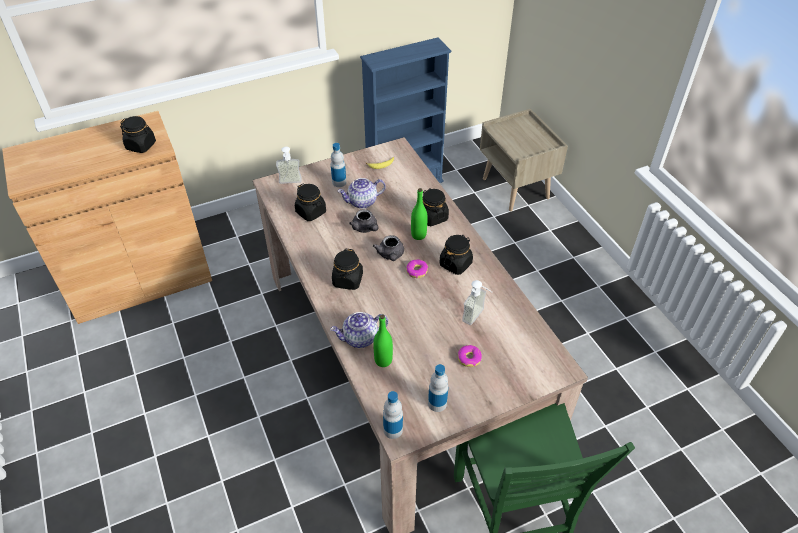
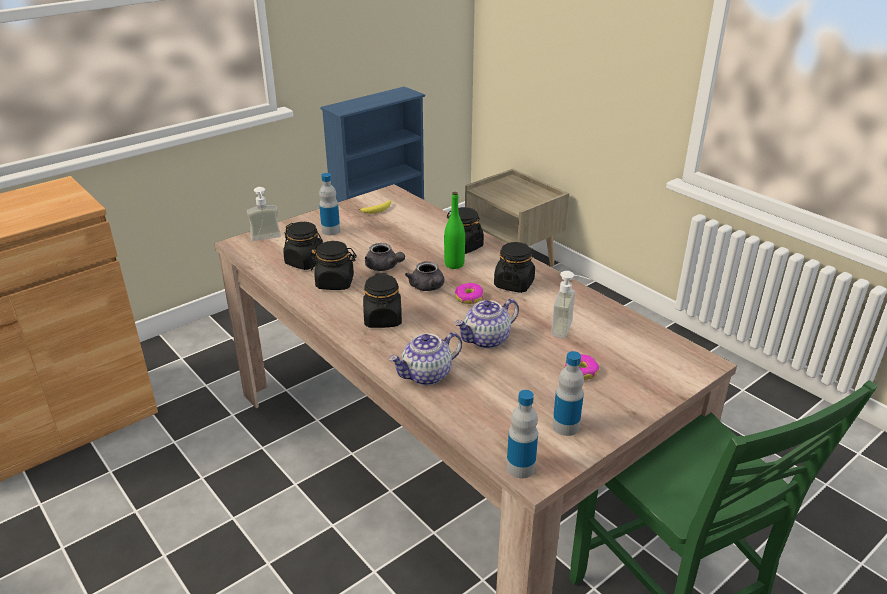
camera: 15 degrees left, 15 degrees down
(141, 146) = (55, 208): black jar -> black jar (335, 283)
(362, 202) = (368, 244): teapot -> teapot (486, 340)
(383, 360) = (469, 393): green bottle -> none

